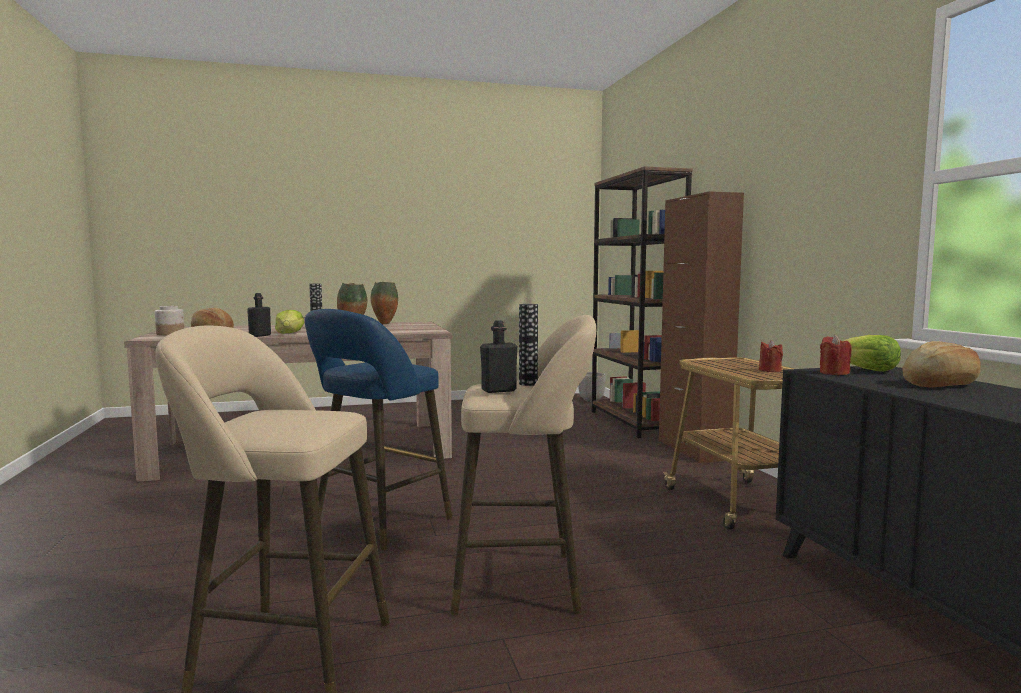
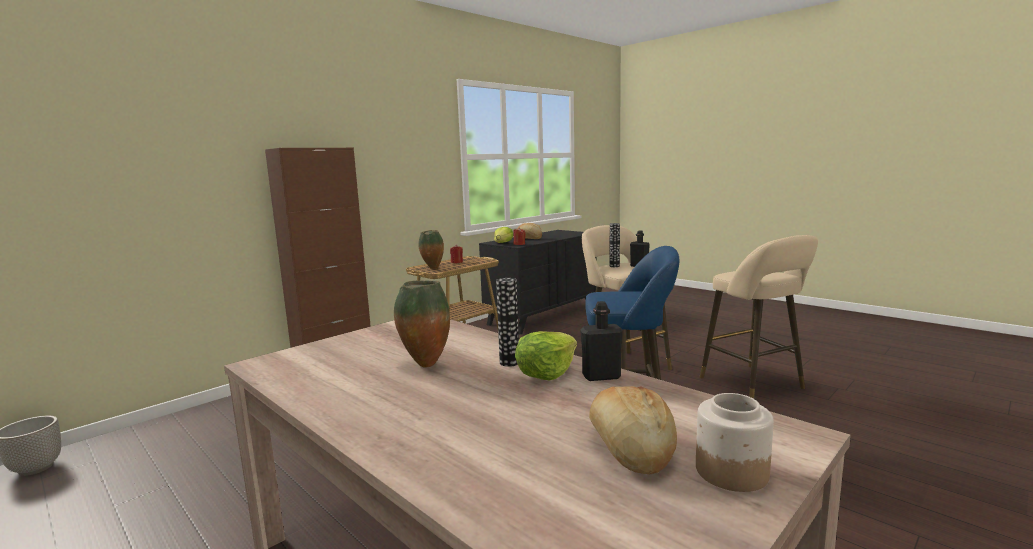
camera: 120 degrees left, 5 degrees up
(384, 324) = (310, 375): vase -> vase (432, 268)
(634, 422) = (219, 410): brown bookcase -> none

